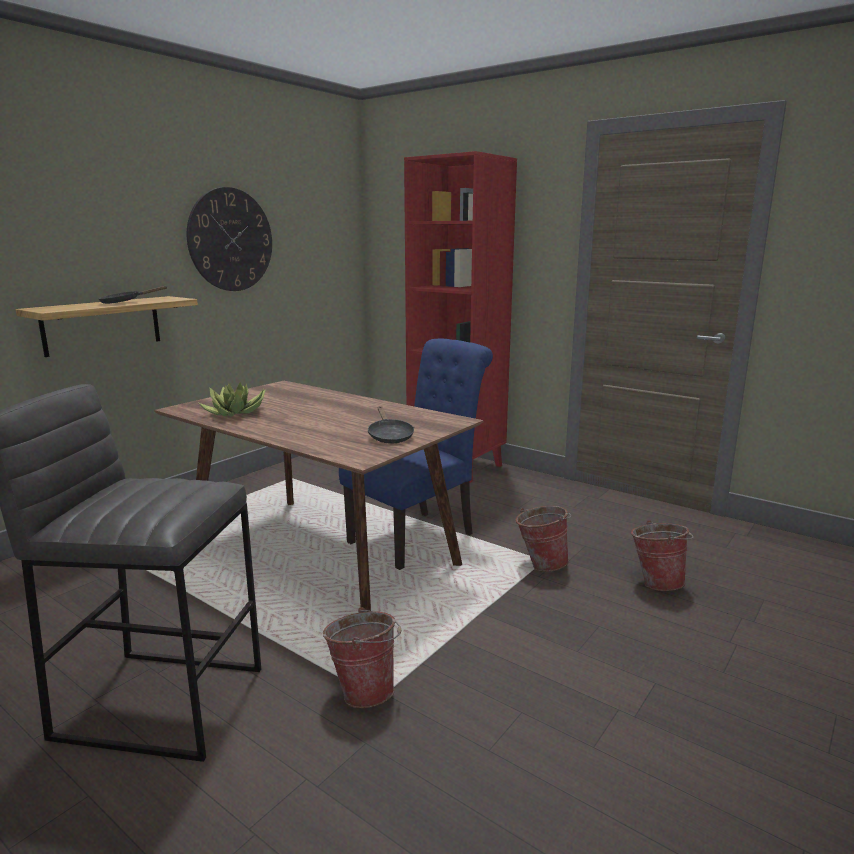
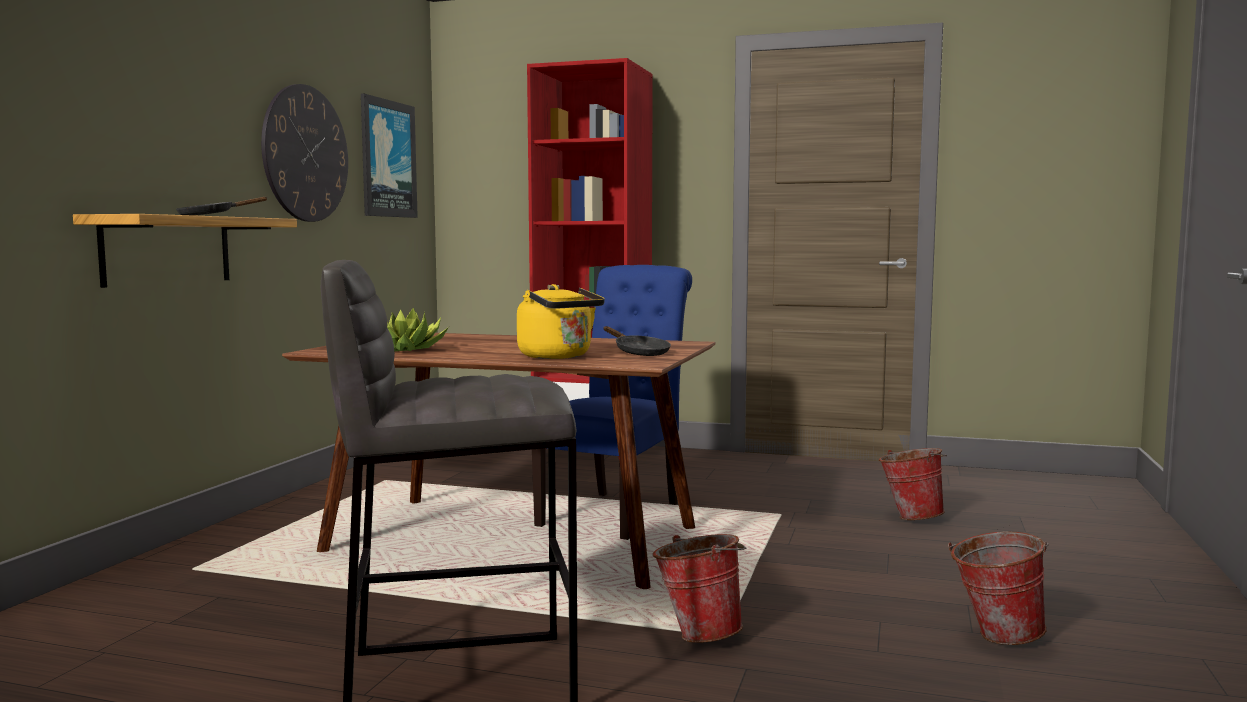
camera: 20 degrees left, 10 degrees down
(314, 234) = (387, 159): none -> picture
(320, 437) = (558, 357): none -> yellow kettle
(540, 564) = (780, 518): bucket -> bucket (994, 635)

